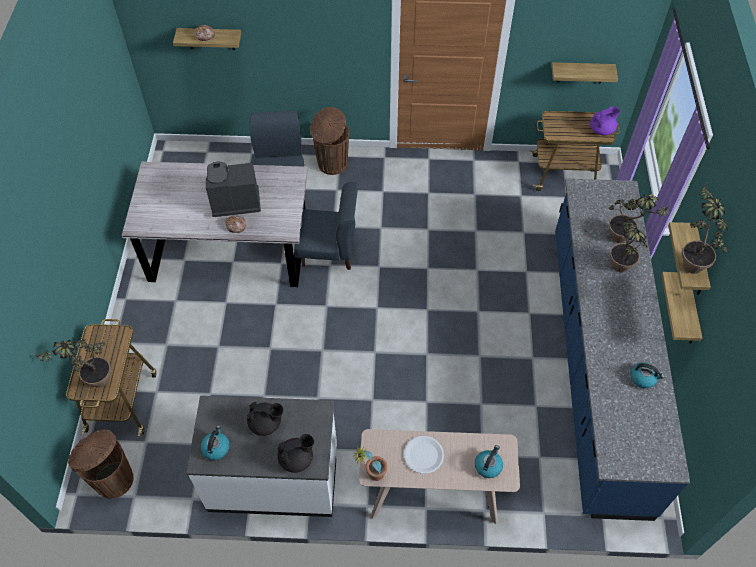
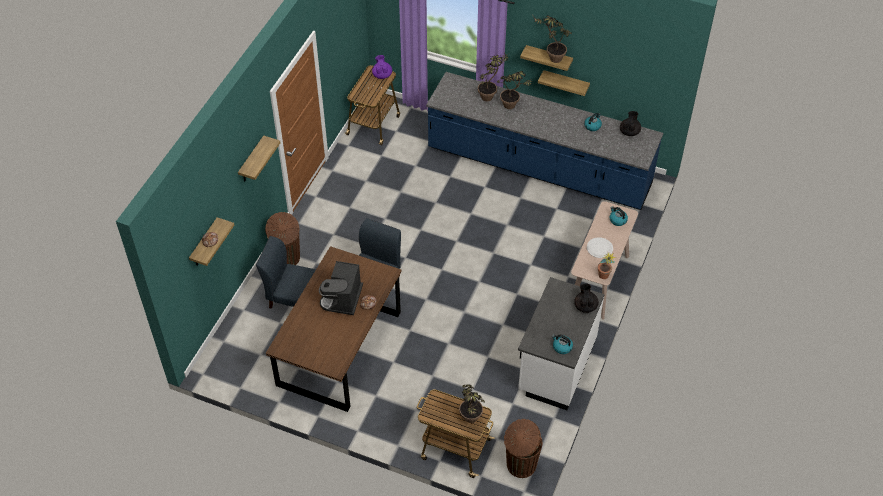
camera: 70 degrees left, 5 degrees down
(229, 248) = (340, 348): grey dining table -> brown dining table
(266, 423) = (554, 316): black teapot -> black teapot (629, 132)
(581, 72) = (347, 56): shelf -> shelf (252, 160)

